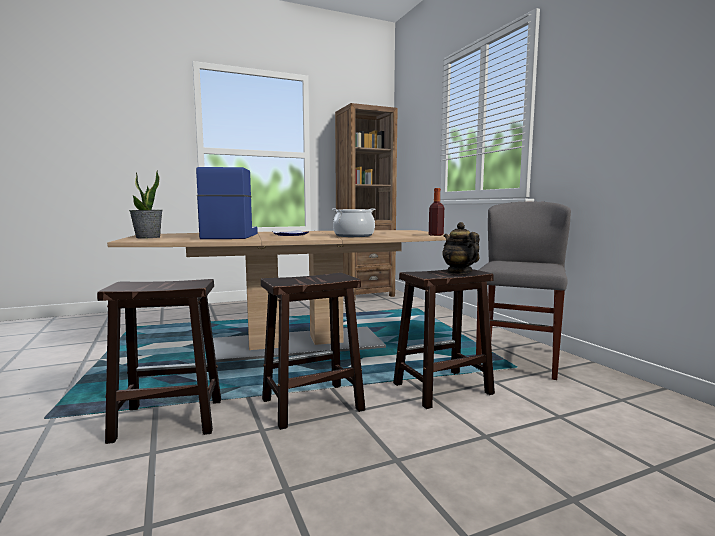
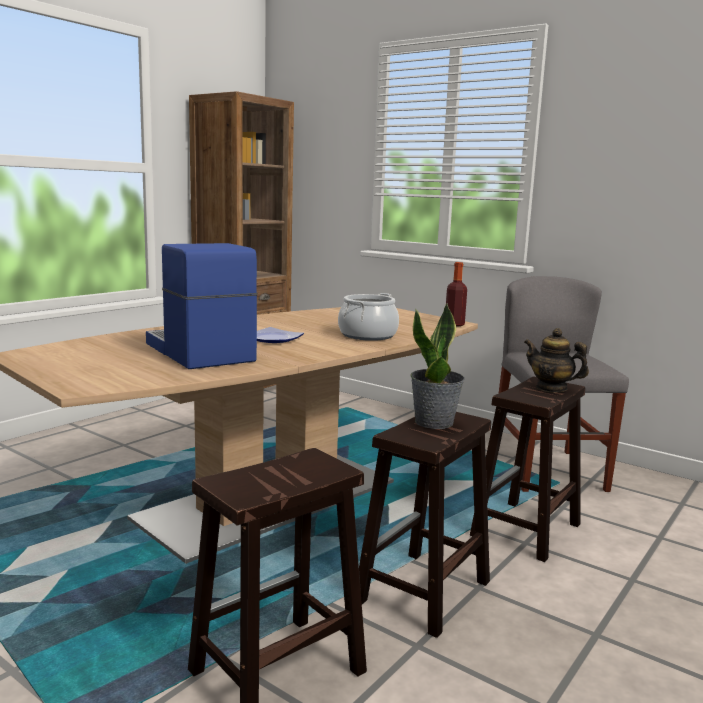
camera: 30 degrees left, 5 degrees up
(148, 237) = (70, 370): potted plant -> potted plant (434, 422)

